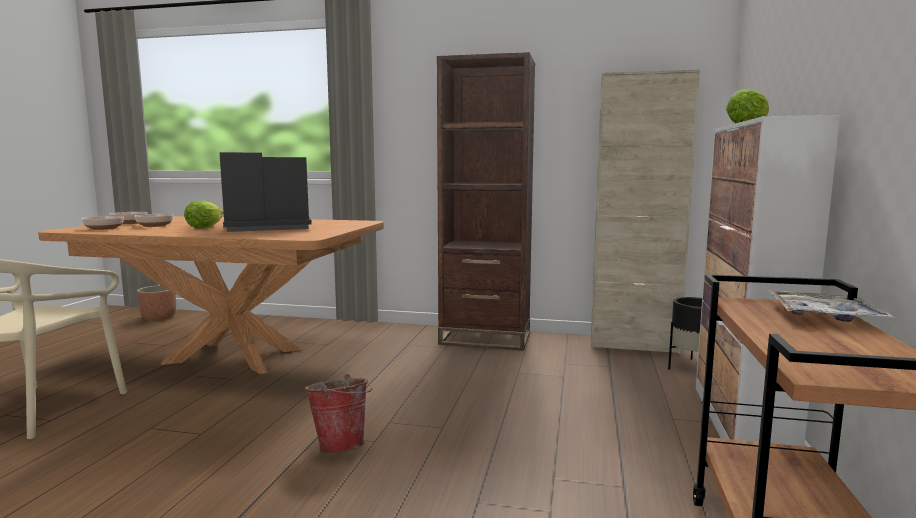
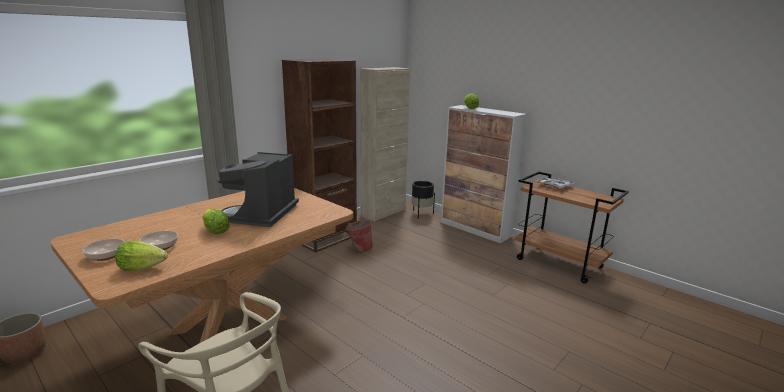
camera: 60 degrees left, 10 degrees up
(104, 228) = (141, 268): bowl -> lettuce
(341, 445) = (419, 312): bucket -> bucket (359, 249)

